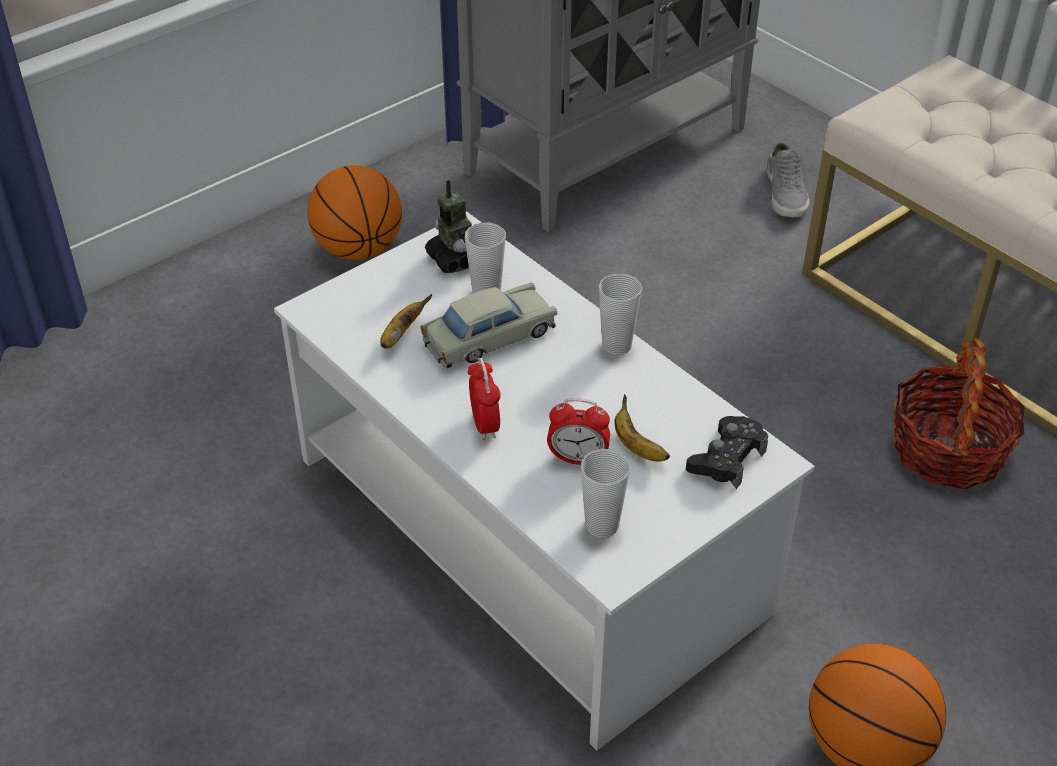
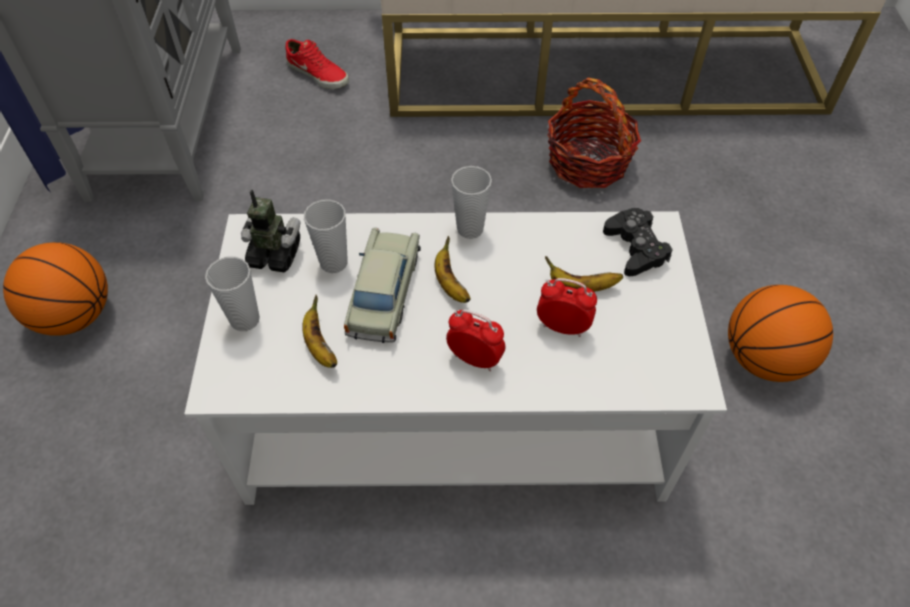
camera: 50 degrees left, 10 degrees up
(543, 367) = (449, 284): none -> banana
(578, 459) = (562, 327): alarm clock -> alarm clock turned 120 degrees counterclockwise
(602, 525) = (641, 358): cup -> cup (245, 320)
(787, 194) = (319, 73): grey shoe -> red shoe

